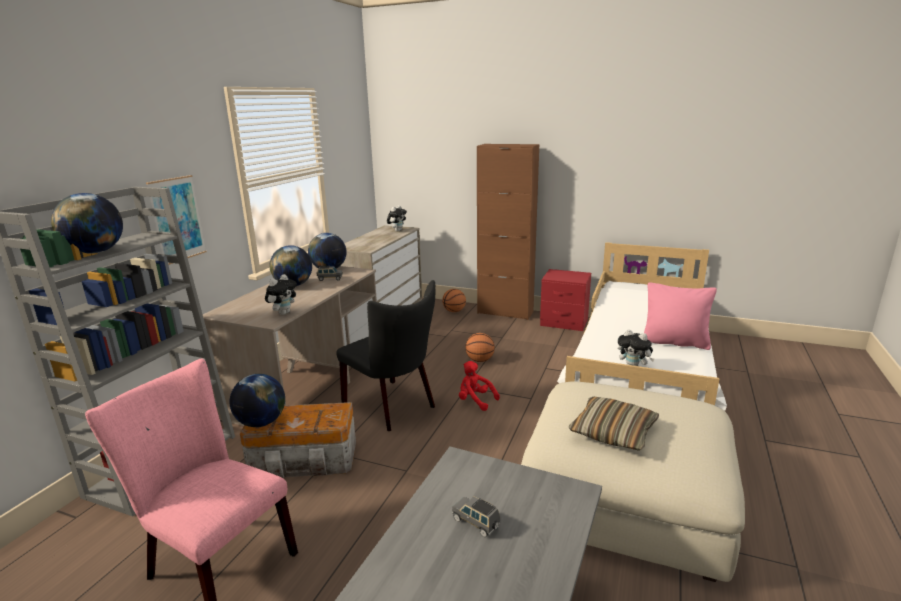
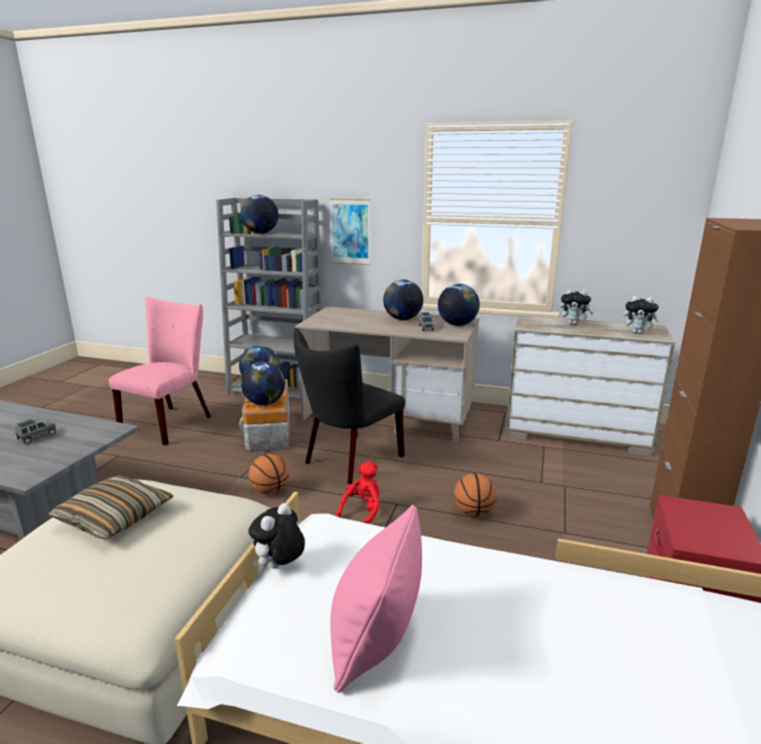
camera: 85 degrees right, 0 degrees up
(283, 313) = (330, 324): plush toy -> plush toy (574, 324)
(328, 415) = (264, 403): none -> globe
(454, 311) = (640, 485): basketball -> basketball (270, 491)

